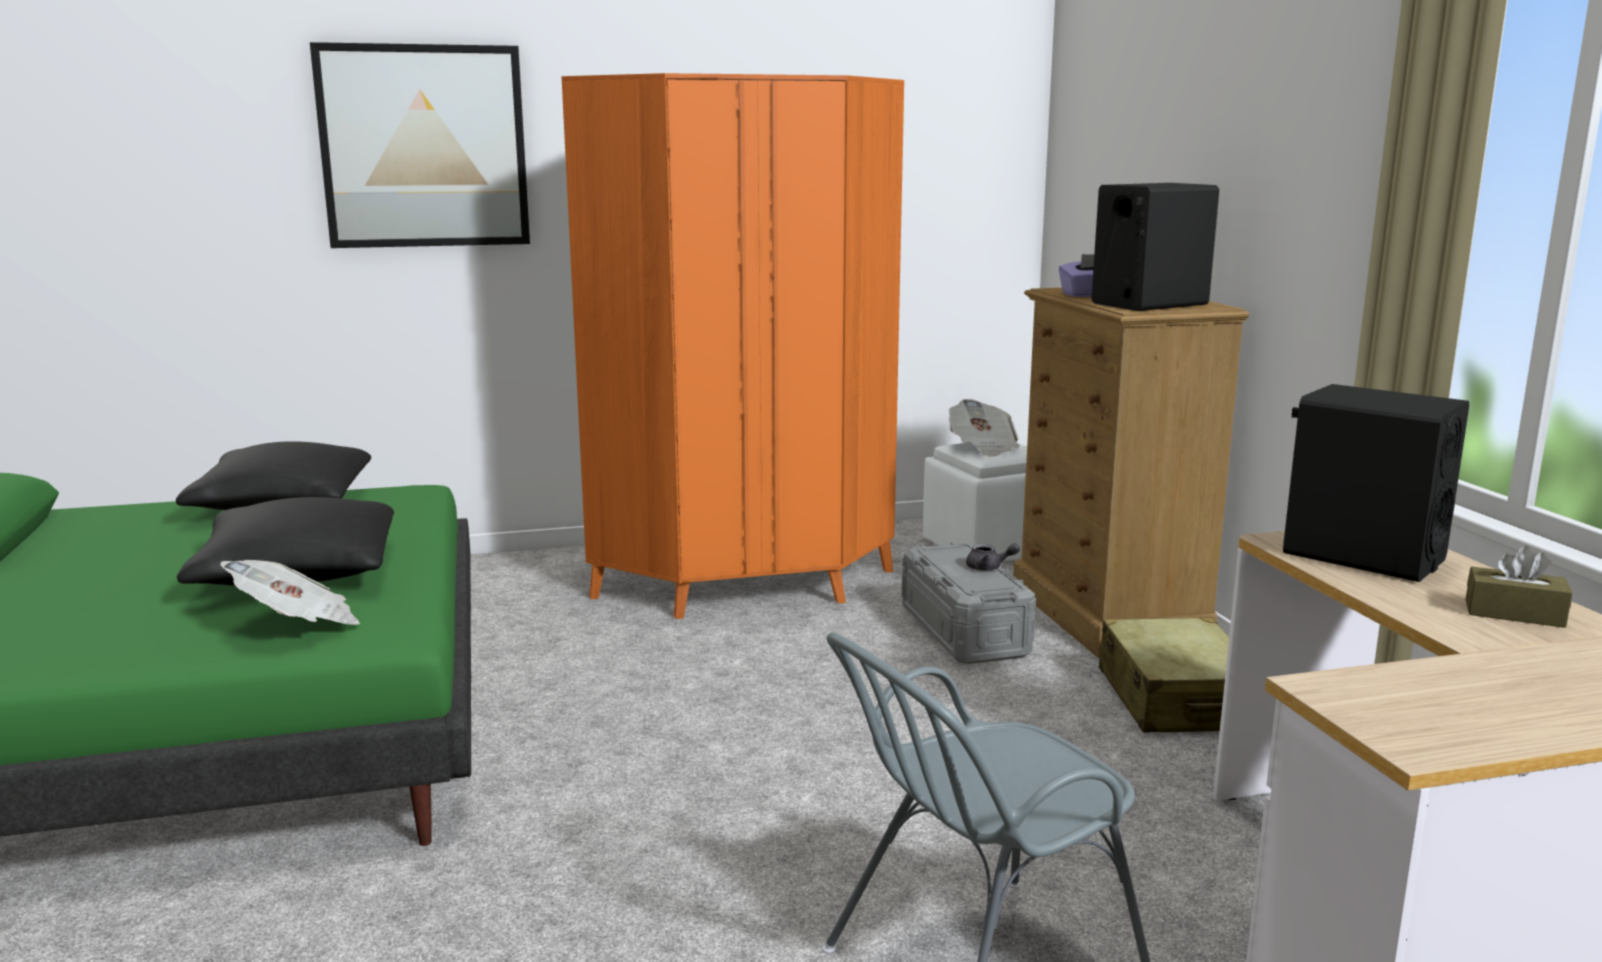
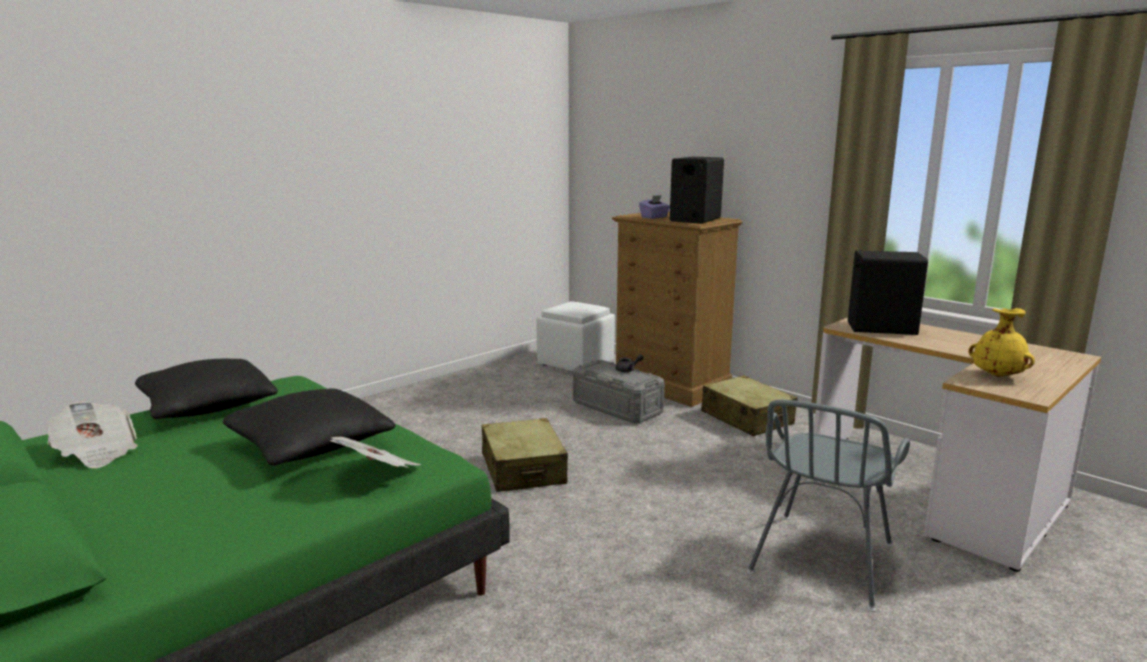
camera: 30 degrees left, 0 degrees up
(424, 147) = (225, 142): picture -> none
(698, 691) = (523, 469): none -> beige suitcase
(742, 578) = (466, 404): orange wardrobe -> none
(982, 447) = (571, 307): newspaper -> newspaper (97, 453)
(1426, 692) = (997, 376): none -> yellow vase
(1514, 613) = (966, 341): brown tissue box -> none

